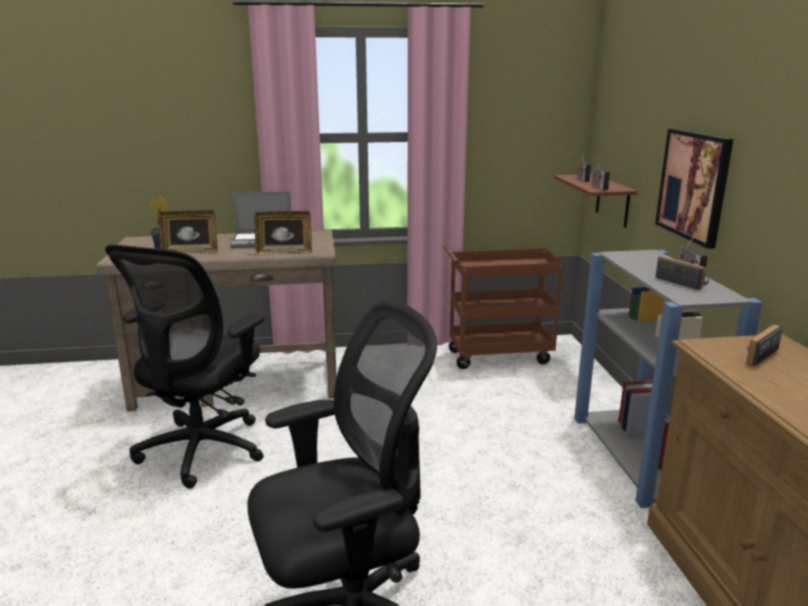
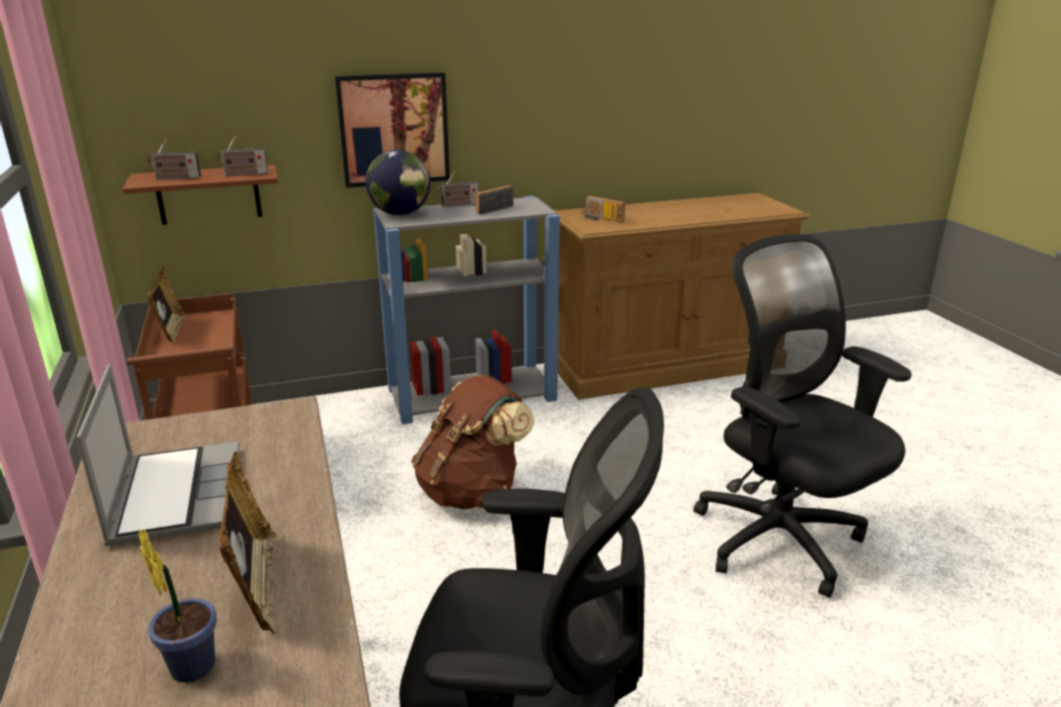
camera: 100 degrees left, 5 degrees up
(284, 252) = (289, 448): picture frame -> picture frame (171, 331)
(468, 445) = (472, 492): none -> brown backpack
(643, 255) = (400, 214): none -> globe

